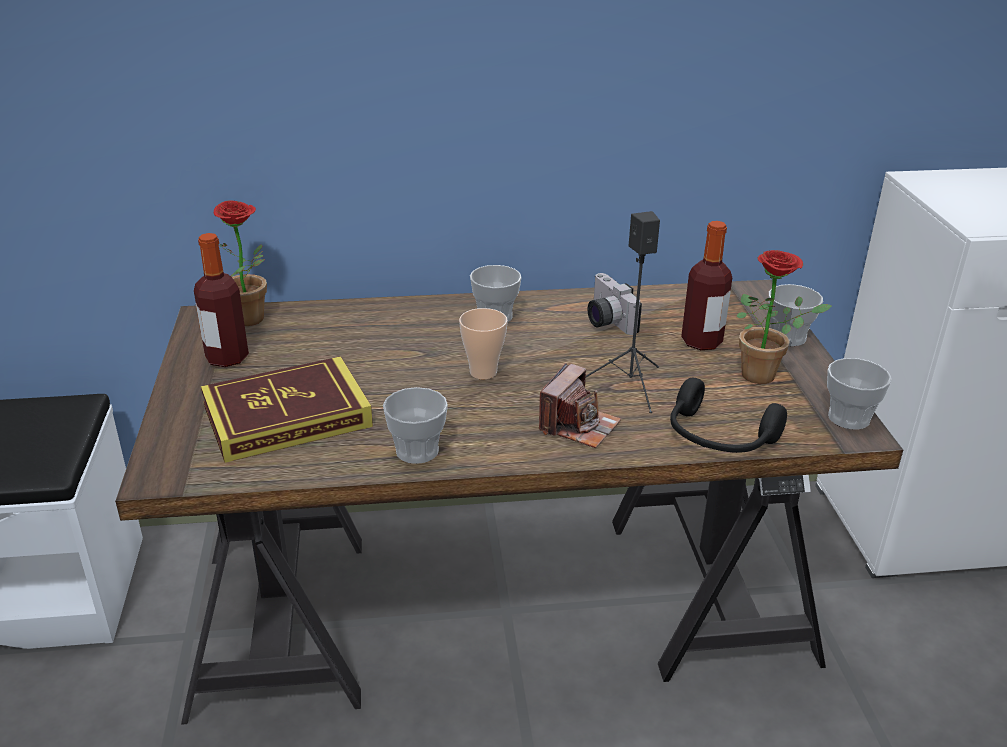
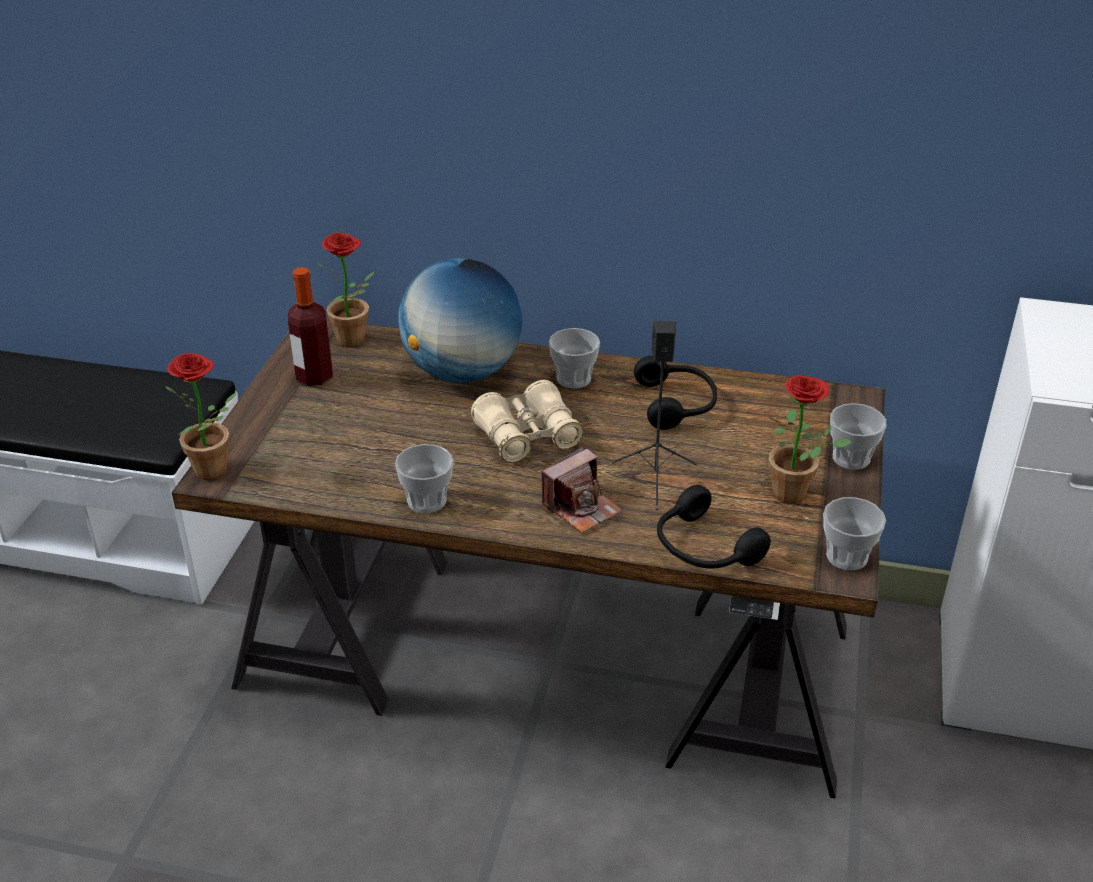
camera: 20 degrees right, 5 degrees up
(159, 471) = (214, 473): none -> potted plant
(287, 416) = (336, 445): book -> none
(382, 328) = (462, 372): none -> globe
(483, 372) = (527, 436): cup -> beige binoculars
(605, 321) = (677, 404): camera -> black headphones
(701, 342) = (757, 446): bottle -> none

